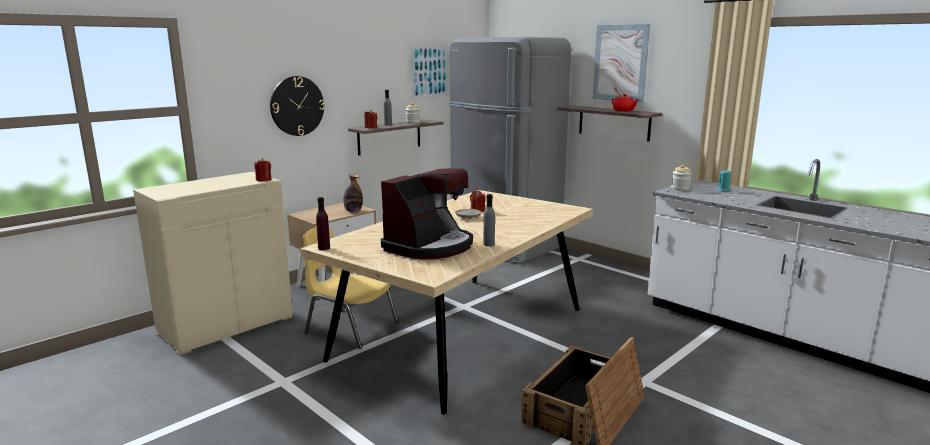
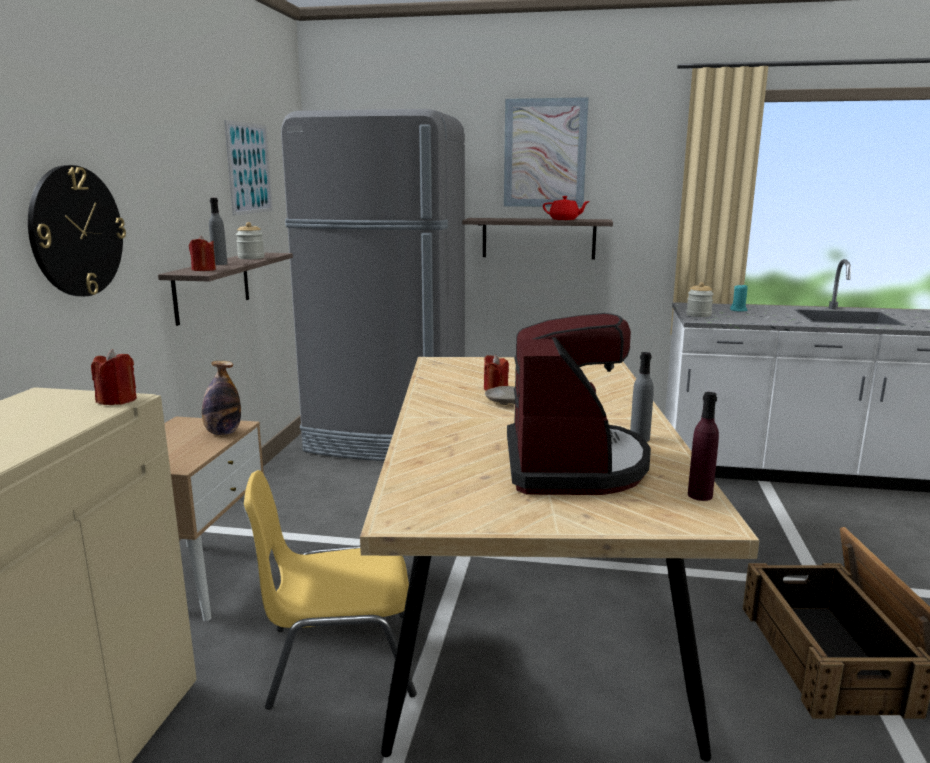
camera: 35 degrees left, 0 degrees up
(324, 248) = (410, 521): purple bottle -> purple bottle (700, 495)

